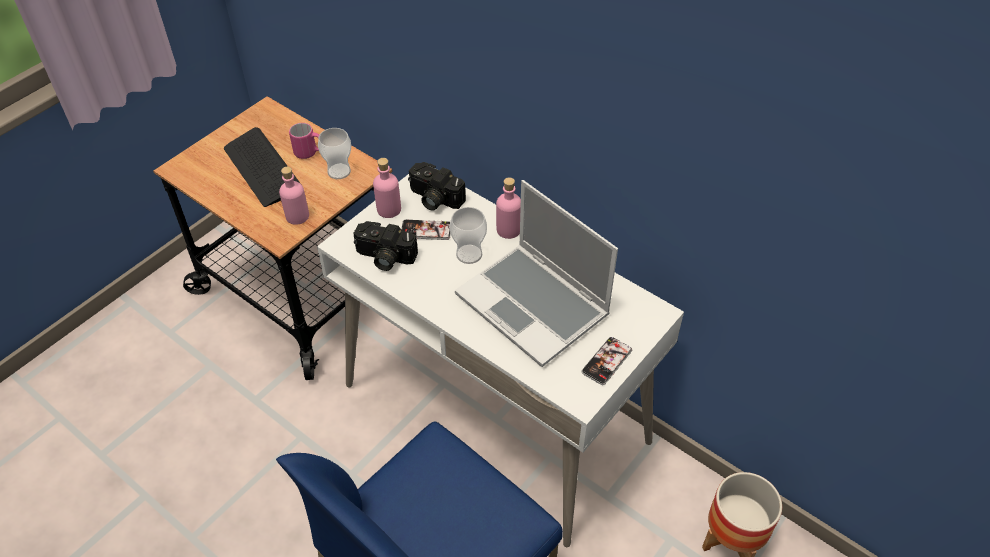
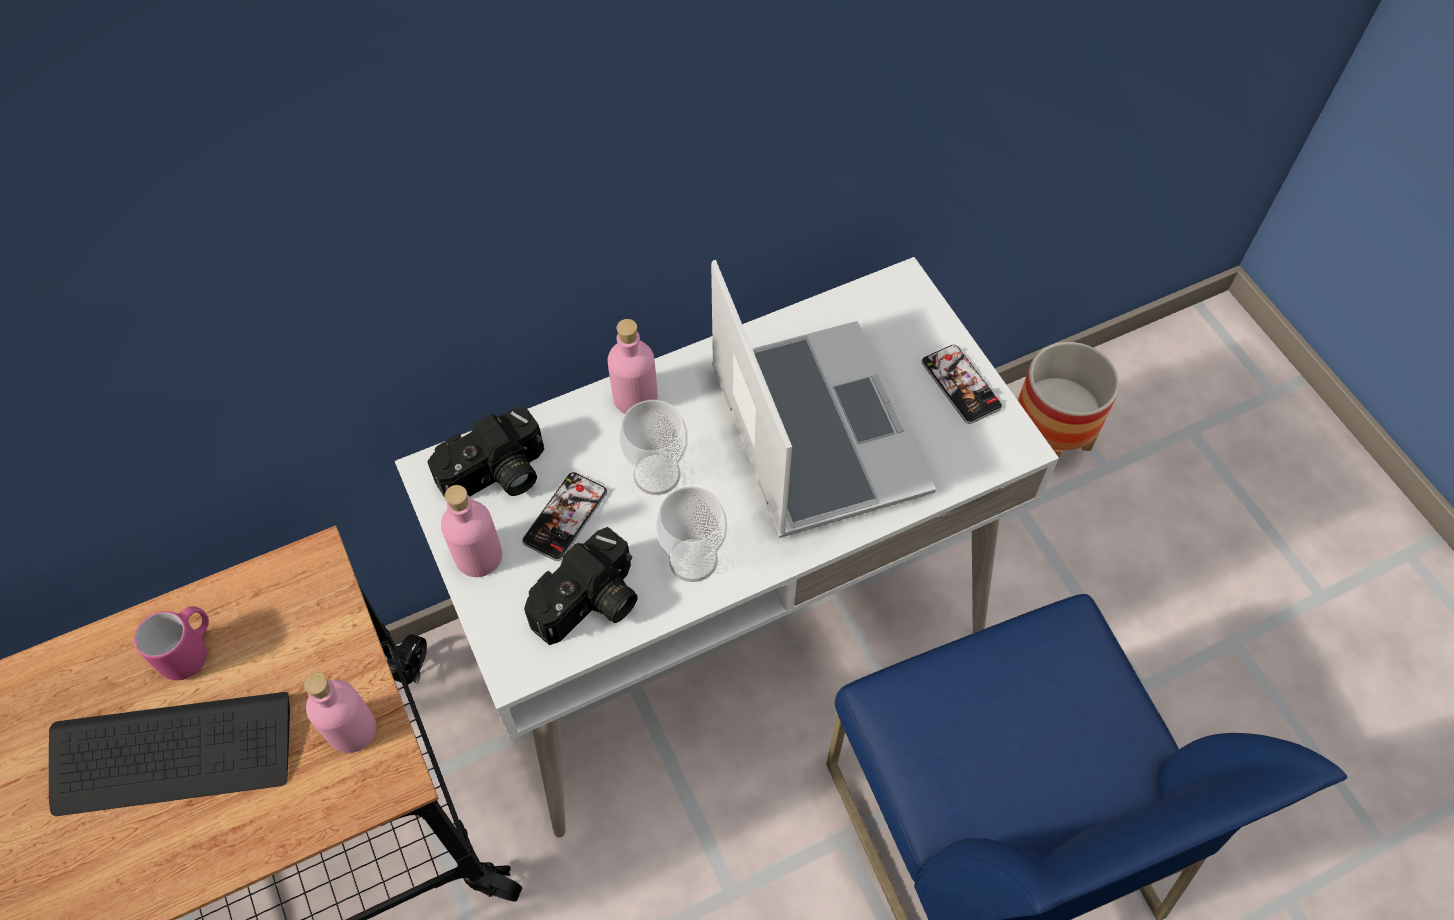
camera: 65 degrees left, 10 degrees up
(339, 171) = (281, 615): cup -> cup (693, 559)
(534, 306) = (813, 429): laptop -> laptop turned 90 degrees counterclockwise

